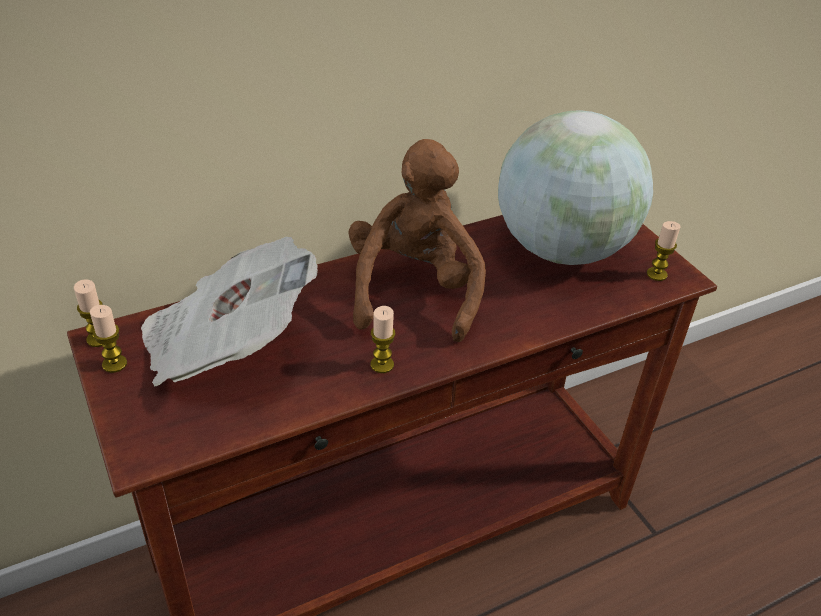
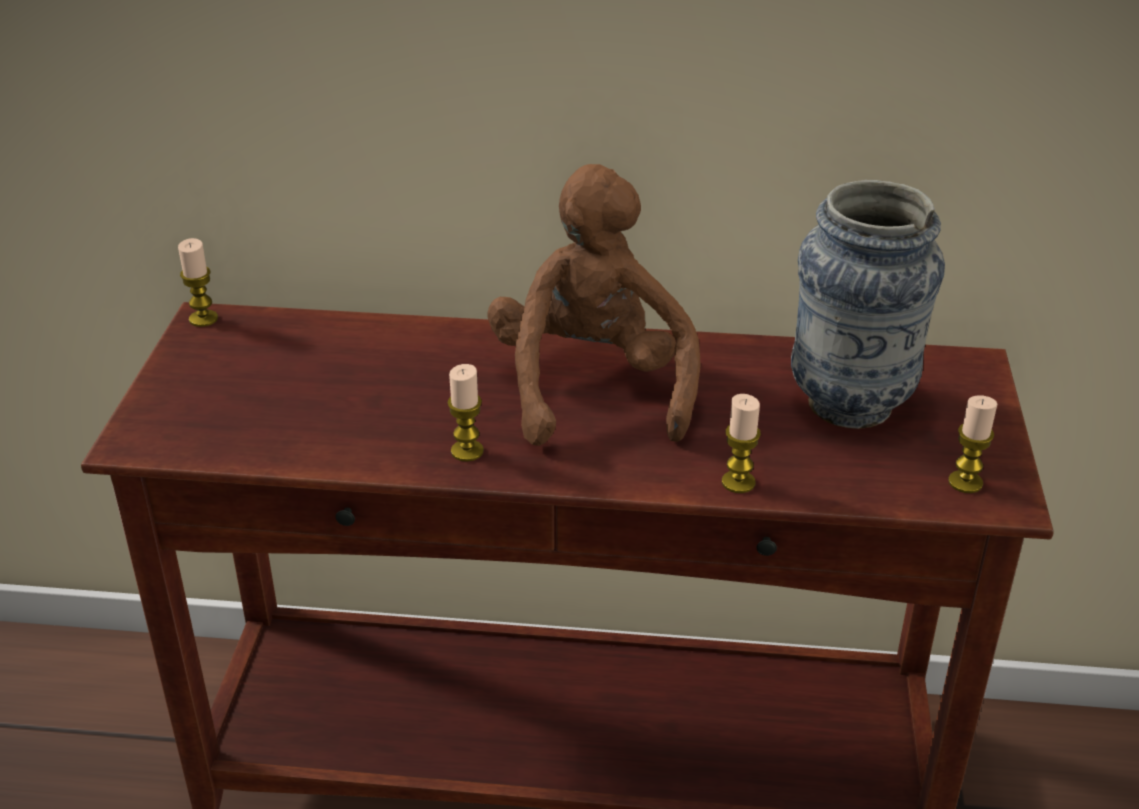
camera: 35 degrees right, 5 degrees down
(114, 364) = (194, 348): candle -> candle (738, 482)
(226, 345) = (320, 369): newspaper -> none
(414, 291) = (591, 387): brown plush toy -> brown plush toy turned 45 degrees counterclockwise
(561, 249) = (850, 405): globe -> vase

